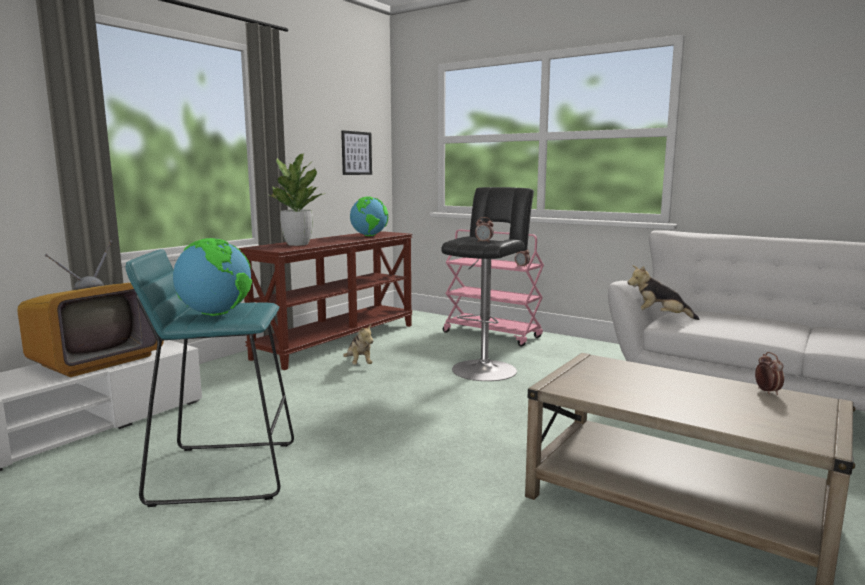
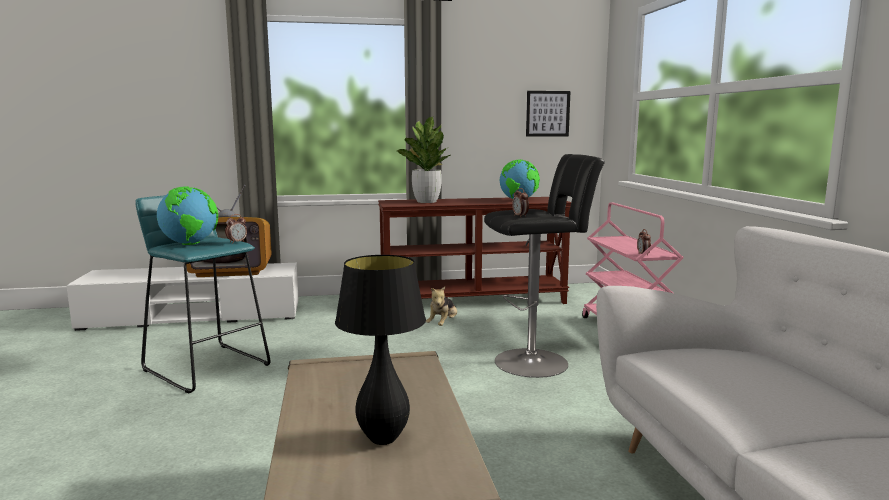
camera: 45 degrees right, 0 degrees up
(659, 318) = (661, 348): plush toy -> none
(728, 400) = (383, 439): none -> black table lamp
(767, 391) = (451, 452): alarm clock -> alarm clock (237, 242)

